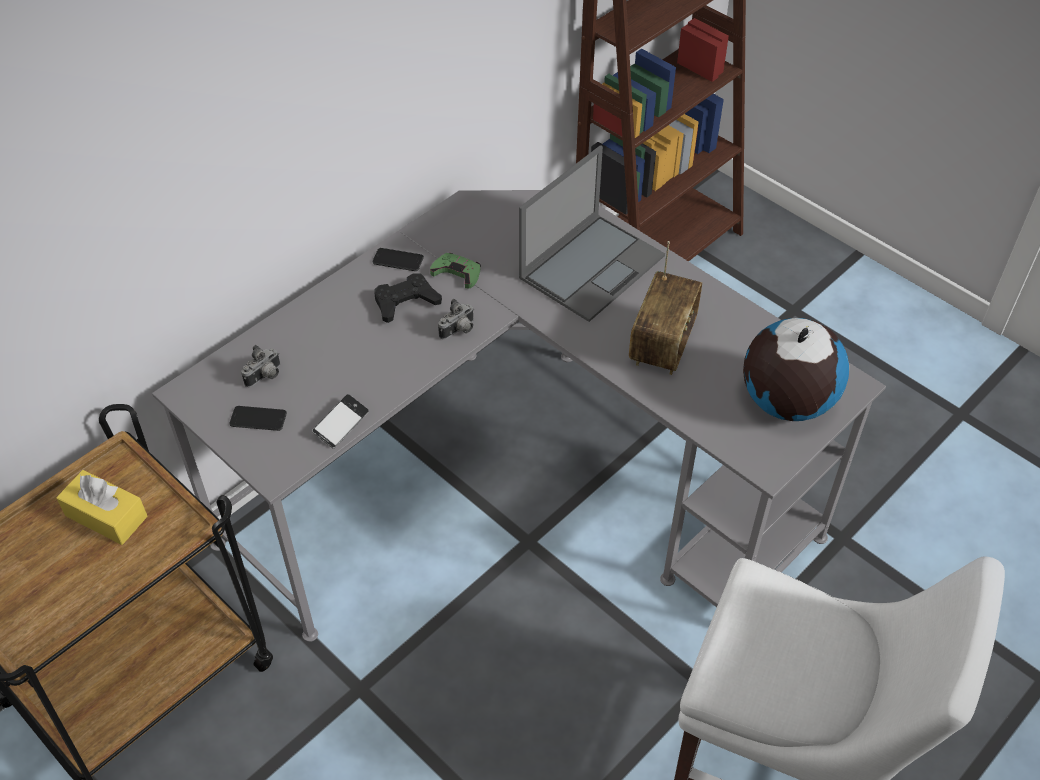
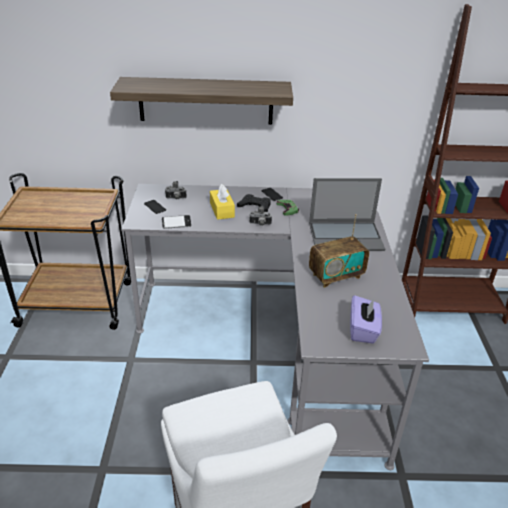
camera: 45 degrees right, 15 degrees down
(106, 516) = (79, 206): yellow tissue box -> yellow tissue box (222, 210)
(235, 167) = (206, 101): none -> shelf
(785, 402) = (363, 330): globe -> purple tissue box

